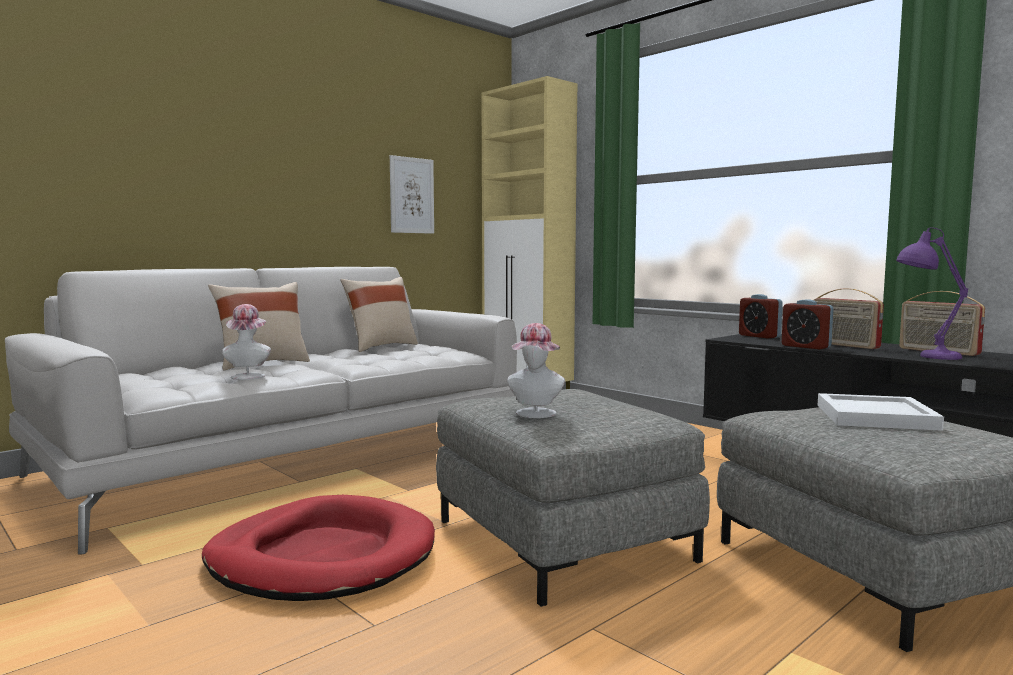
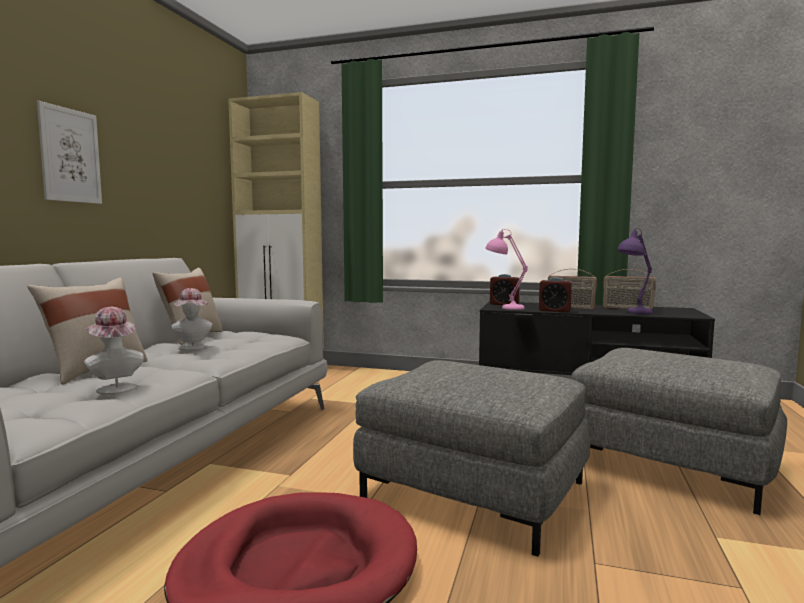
camera: 30 degrees left, 0 degrees up
(411, 195) = (177, 188): picture -> picture (70, 155)
(535, 414) = (476, 389): hat -> hat (193, 348)
(746, 339) = (504, 307): none -> pink table lamp
(873, 416) = (662, 357): white tray -> none

